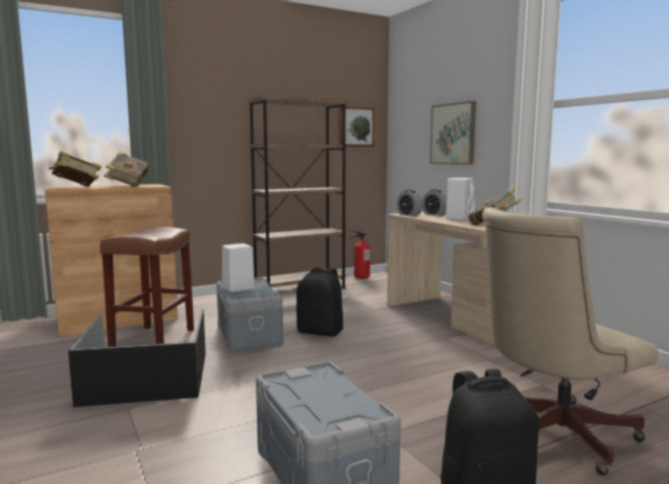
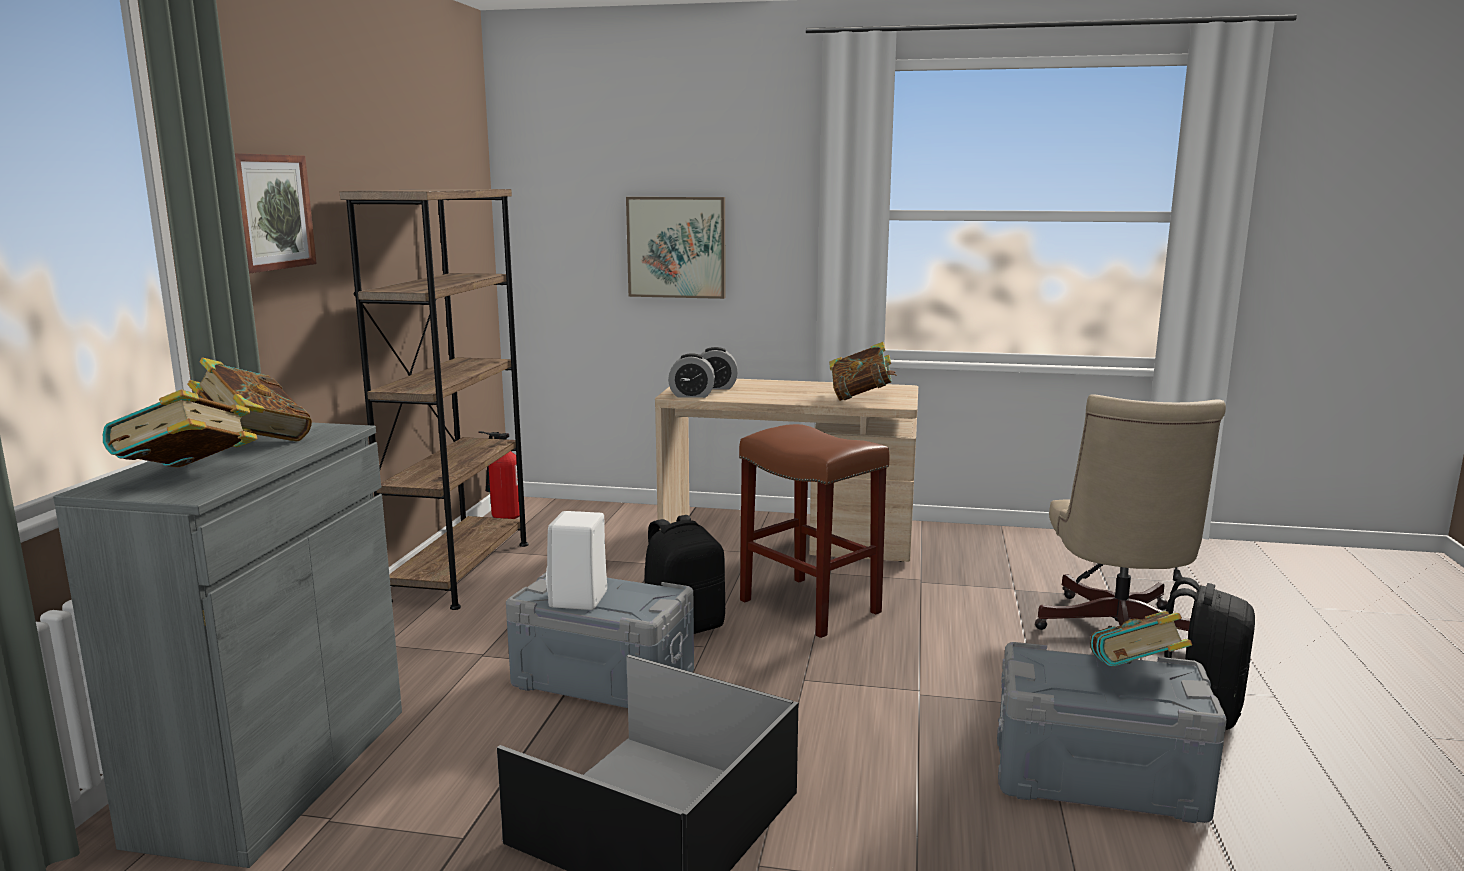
camera: 50 degrees left, 5 degrees up
(117, 320) = (275, 773): brown cabinet -> grey cabinet
(153, 339) = (473, 764): brown stool -> brown stool (807, 606)
(341, 403) = (1135, 676): none -> book
(356, 127) = (464, 230): picture -> picture (268, 212)
(459, 219) = (778, 391): white speaker -> none

